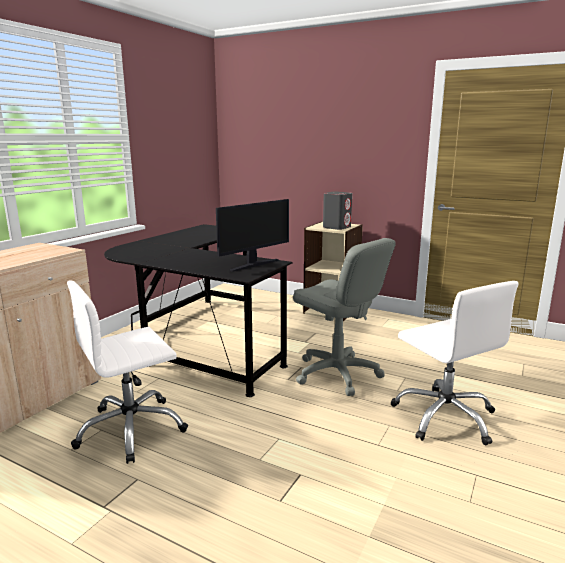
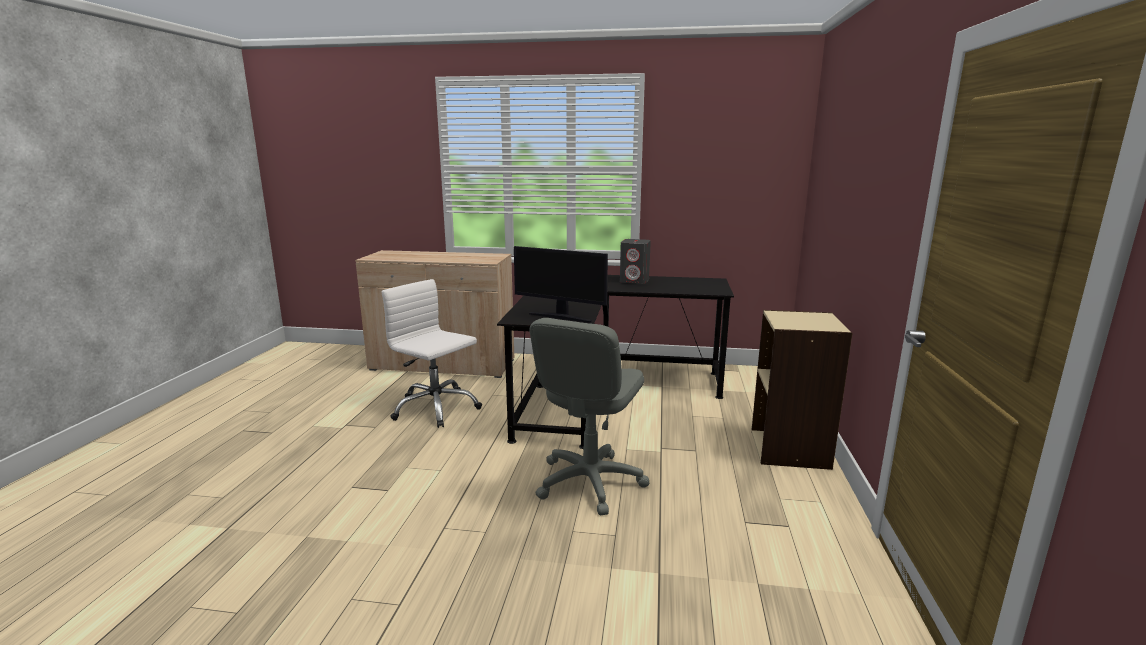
camera: 70 degrees right, 0 degrees up
(337, 227) = (795, 322): grey speaker -> grey speaker (634, 281)
(445, 416) = (522, 576): white office chair -> none

